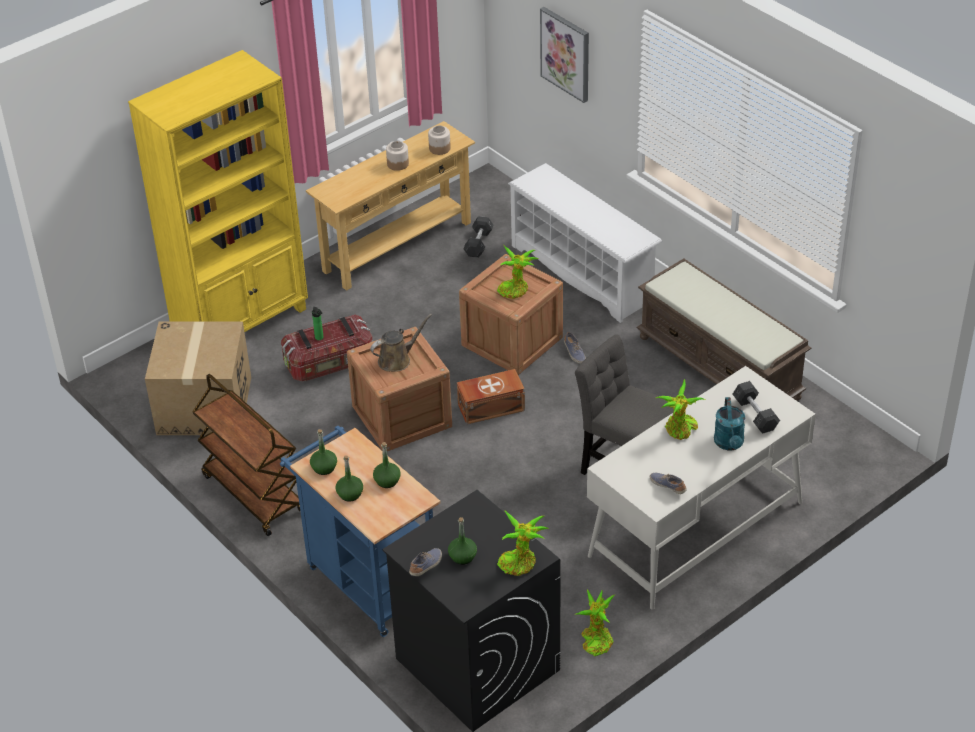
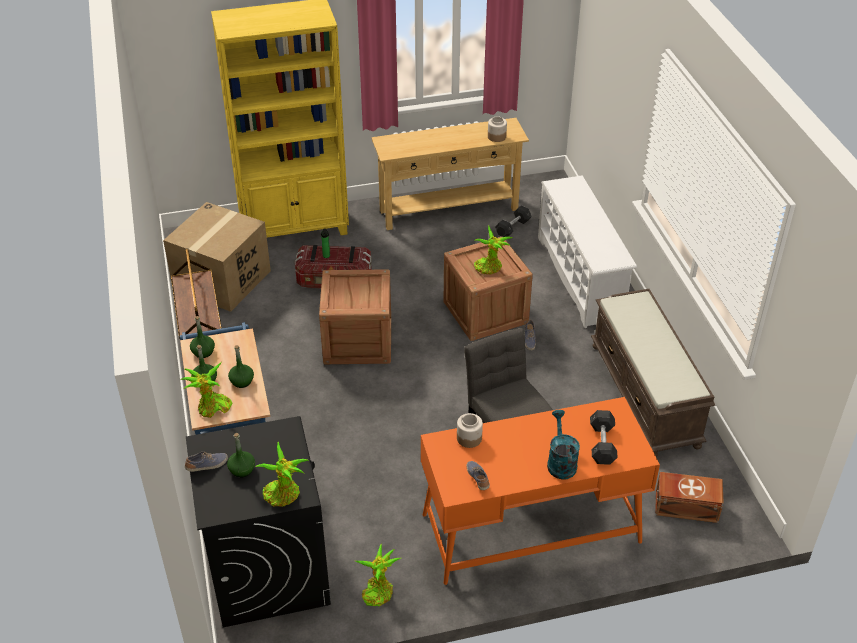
camera: 25 degrees right, 0 degrees up
(397, 360) = (356, 291): brown watering can -> none
(398, 164) = (455, 138): jar -> jar (469, 438)
(490, 407) = (431, 358): brown storage box -> brown storage box (685, 506)
(566, 54) = (615, 82): picture -> none
(680, 430) = (524, 432): potted plant -> potted plant (212, 408)
(695, 528) = (530, 527): white desk -> orange desk
(729, 444) = (560, 462): turquoise watering can -> turquoise watering can turned 150 degrees clockwise

